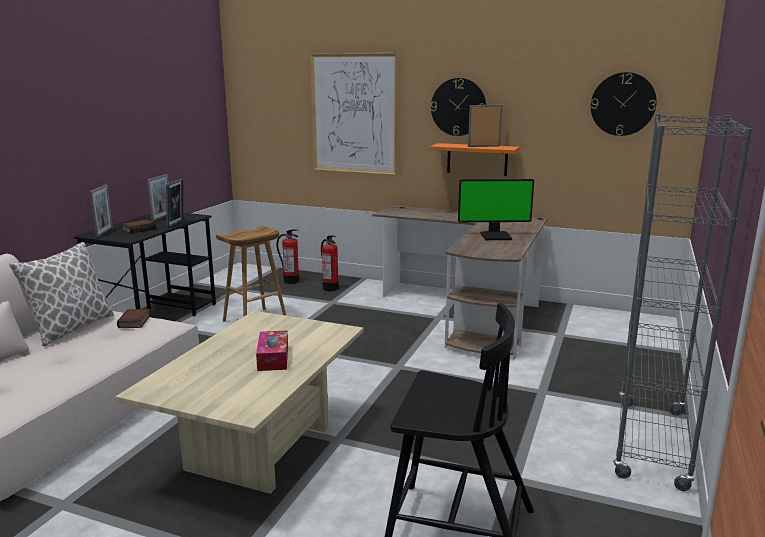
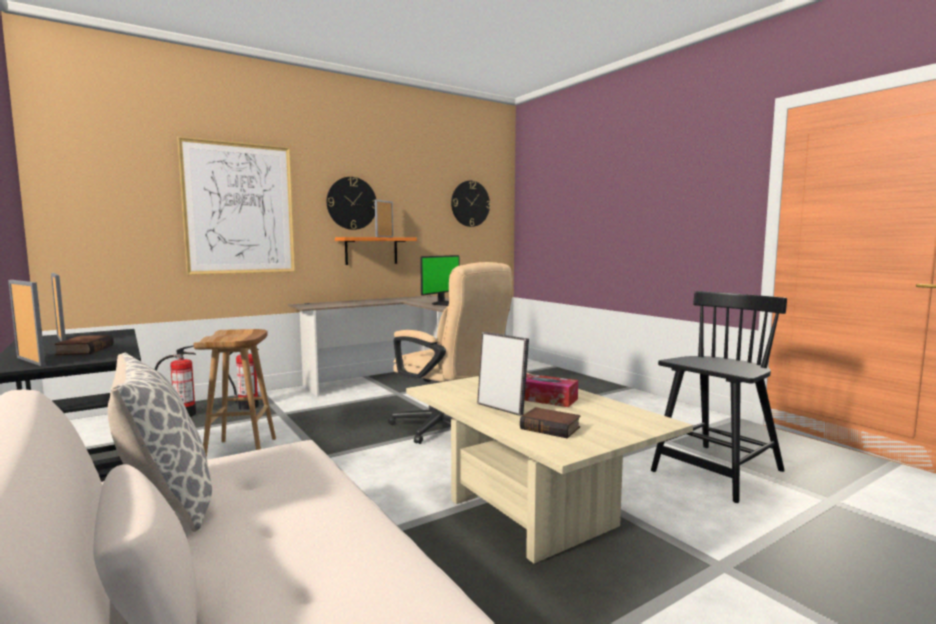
camera: 55 degrees left, 10 degrees down
(135, 322) = (246, 459): book -> book (551, 428)
(177, 224) = (123, 338): picture frame -> picture frame (501, 408)
(385, 365) = (449, 429): none -> beige office chair
(651, 444) = (652, 402): grey bookcase -> none

